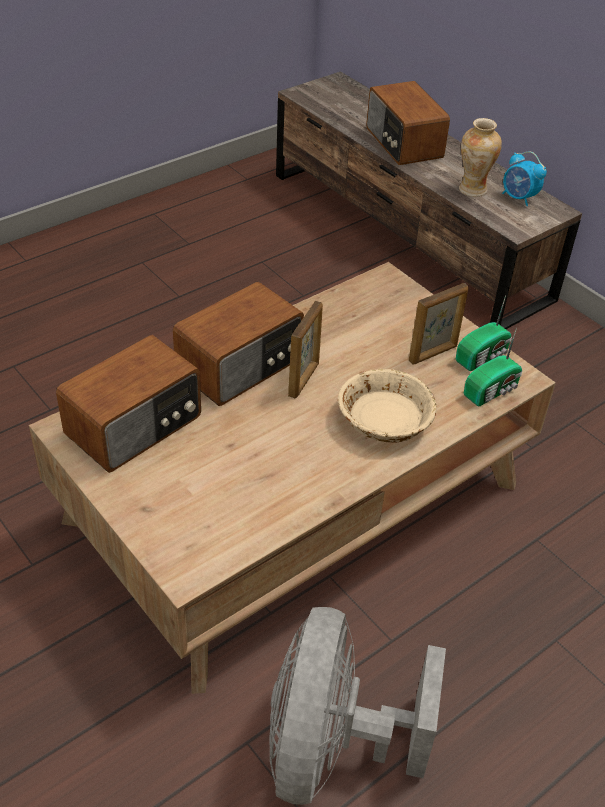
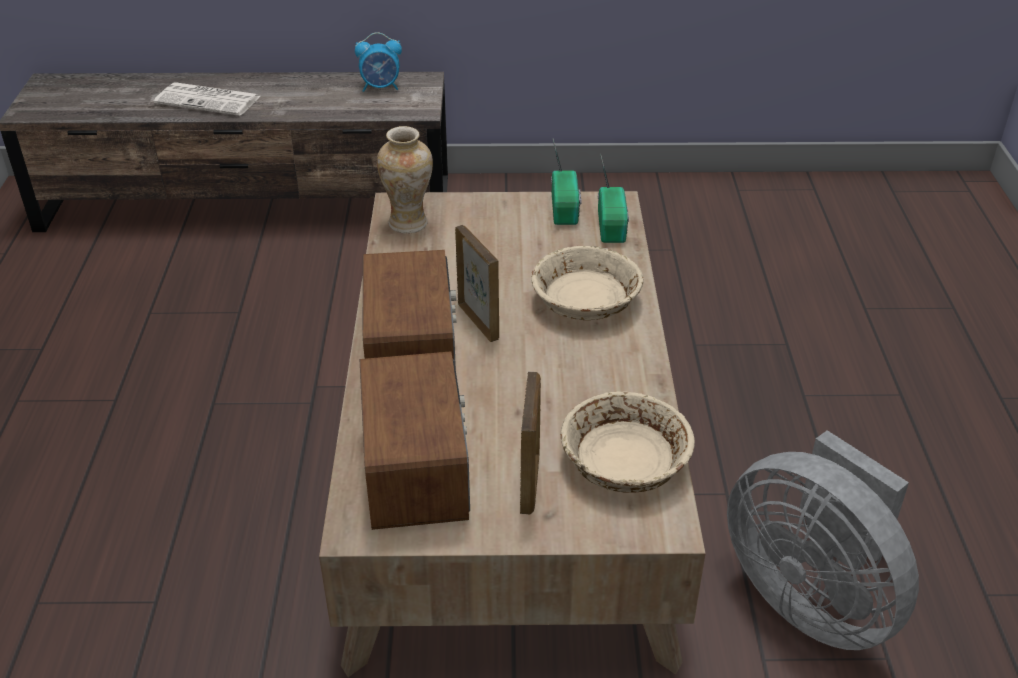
camera: 50 degrees left, 5 degrees down
(231, 522) = (624, 461): none -> beige bowl
(402, 143) = (210, 100): radio -> newspaper
(433, 354) = (531, 231): picture frame -> picture frame (530, 483)
(472, 190) = (335, 102): vase -> vase (408, 224)

